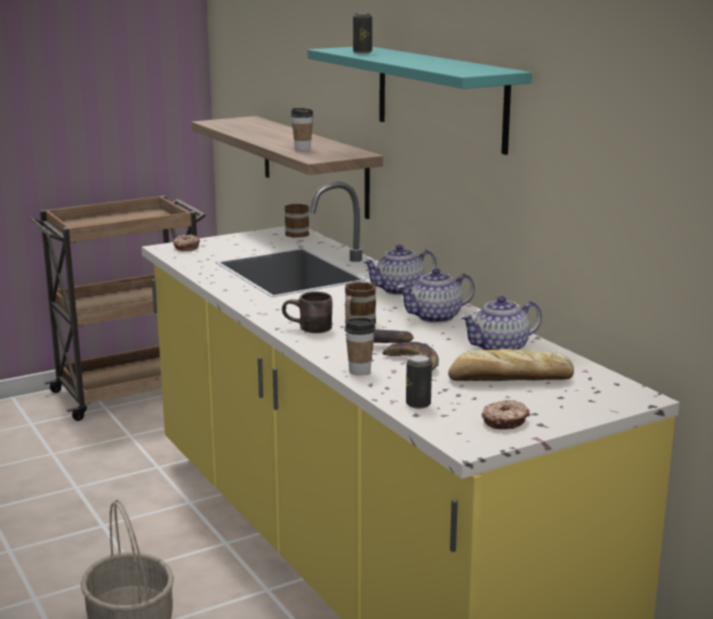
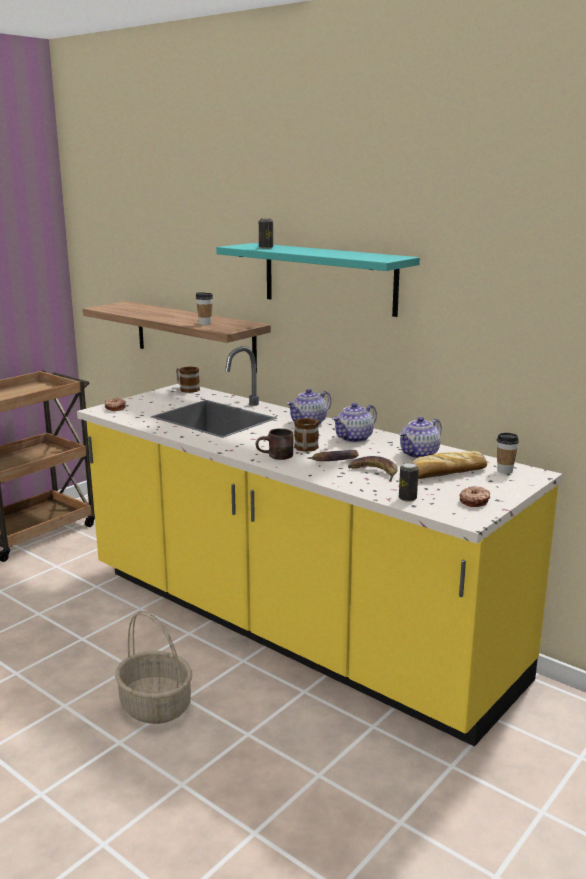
camera: 20 degrees left, 0 degrees up
(359, 371) = (344, 482): cup -> cup (504, 471)

